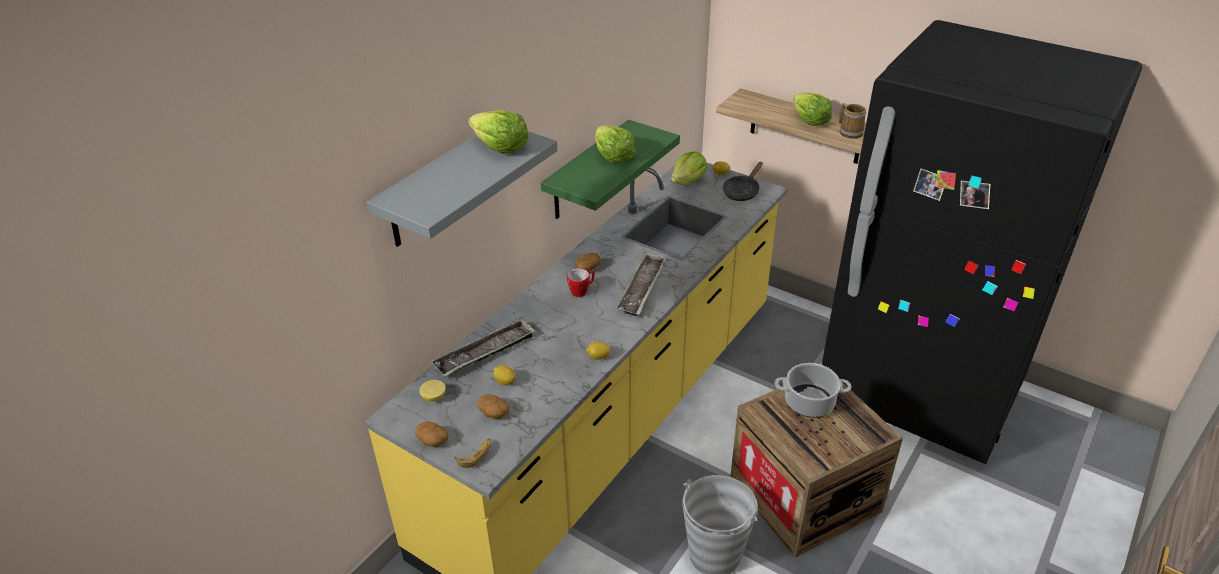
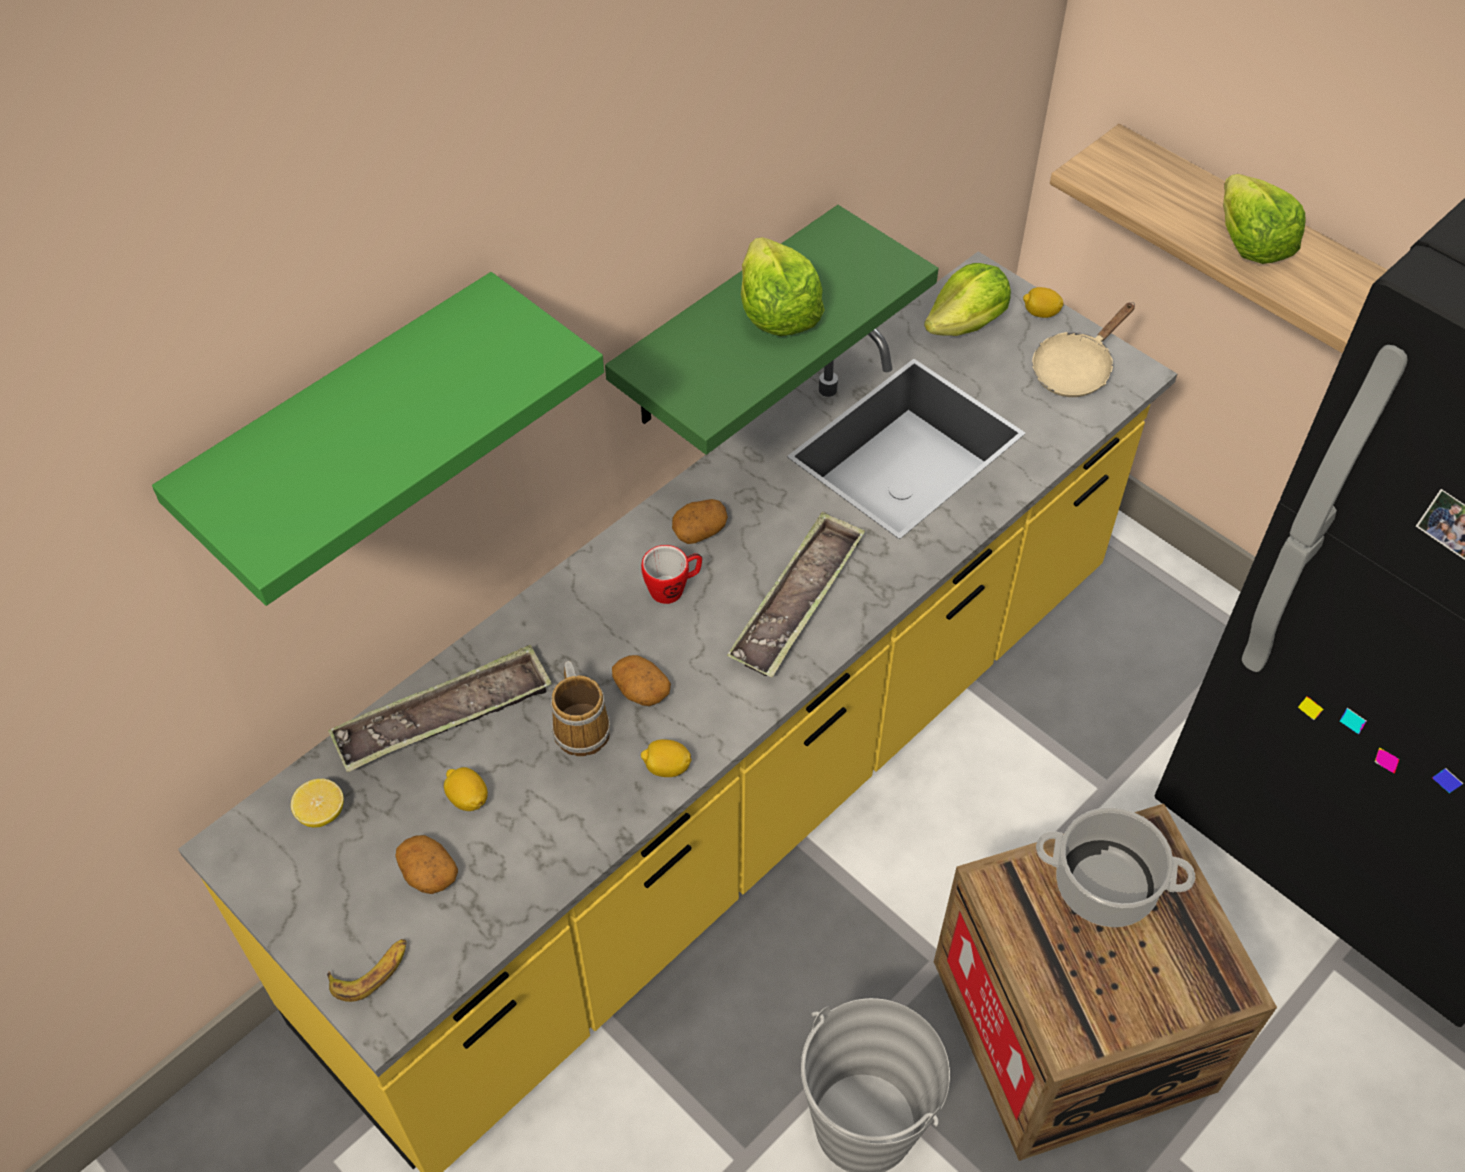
camera: 10 degrees right, 15 degrees up
(432, 440) = (296, 920): potato -> potato (641, 690)
(440, 186) = (344, 420): grey shelf -> green shelf
(500, 147) = (474, 358): lettuce -> none
(742, 191) = (1075, 369): black frying pan -> beige frying pan
(850, 132) = (1335, 290): mug -> mug (583, 727)

